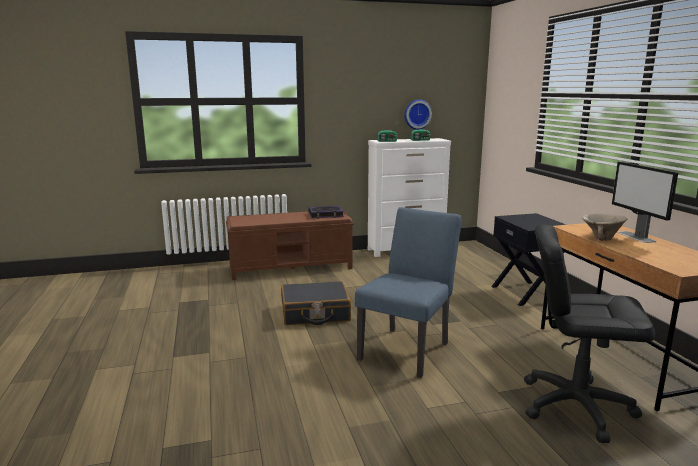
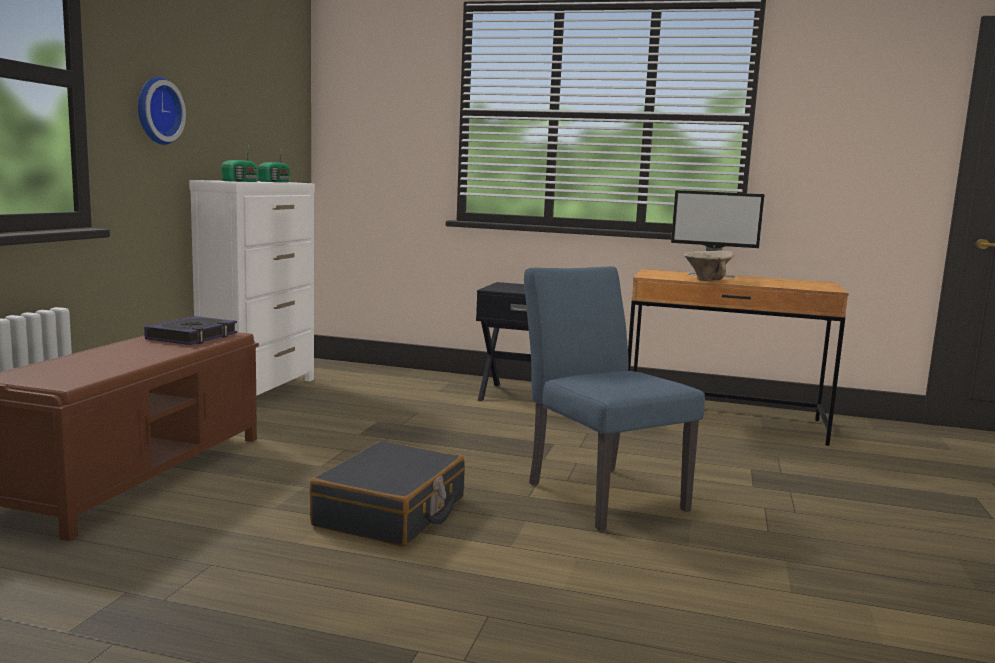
camera: 60 degrees left, 5 degrees down
(417, 114) = (245, 135): wall clock -> wall clock (156, 110)
(575, 406) = (803, 467): black office chair -> none

